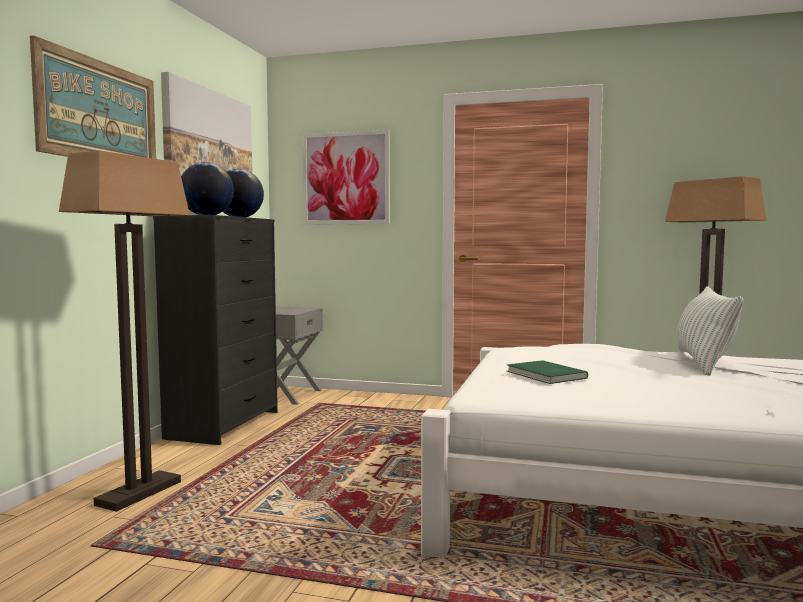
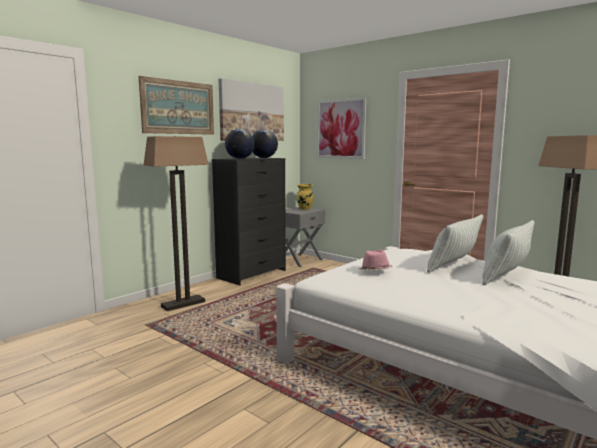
camera: 25 degrees right, 5 degrees up
(288, 308) = (305, 209): none -> yellow vase
(545, 375) = (375, 271): green book -> pink hat
(621, 357) = (453, 264): none -> pillow

